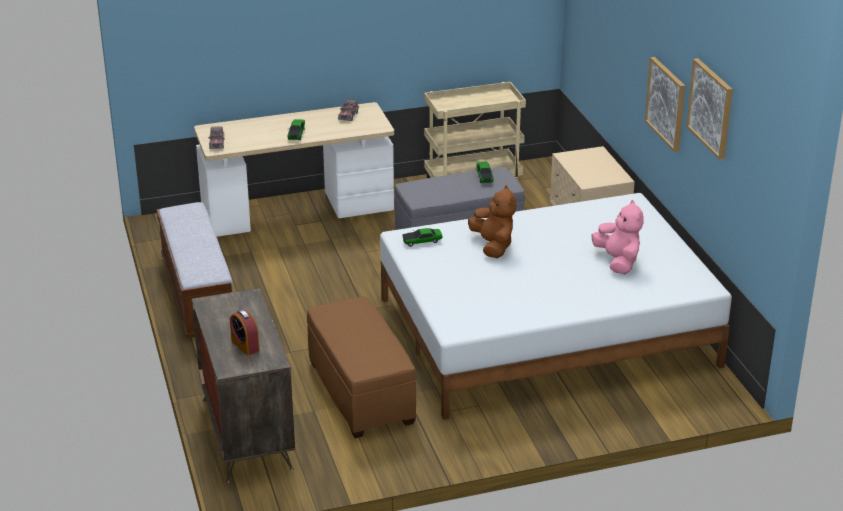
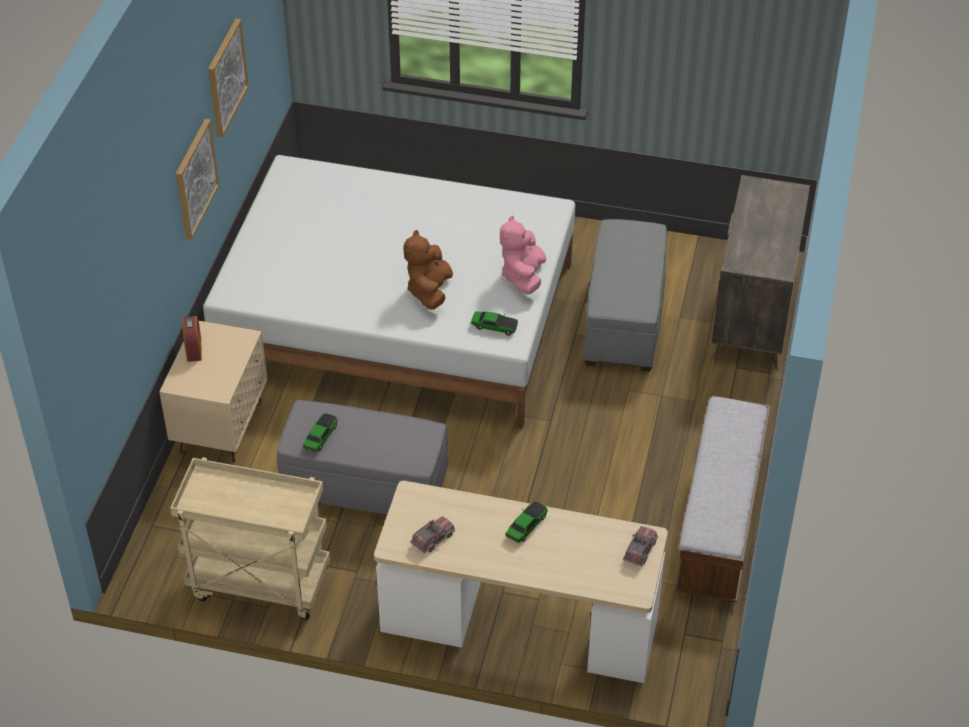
camera: 150 degrees left, 15 degrees up
(245, 345) = (769, 209): alarm clock -> alarm clock (194, 349)
(360, 393) = (624, 320): brown ottoman -> grey ottoman
(618, 261) = (332, 225): pink plush toy -> pink plush toy (523, 276)

